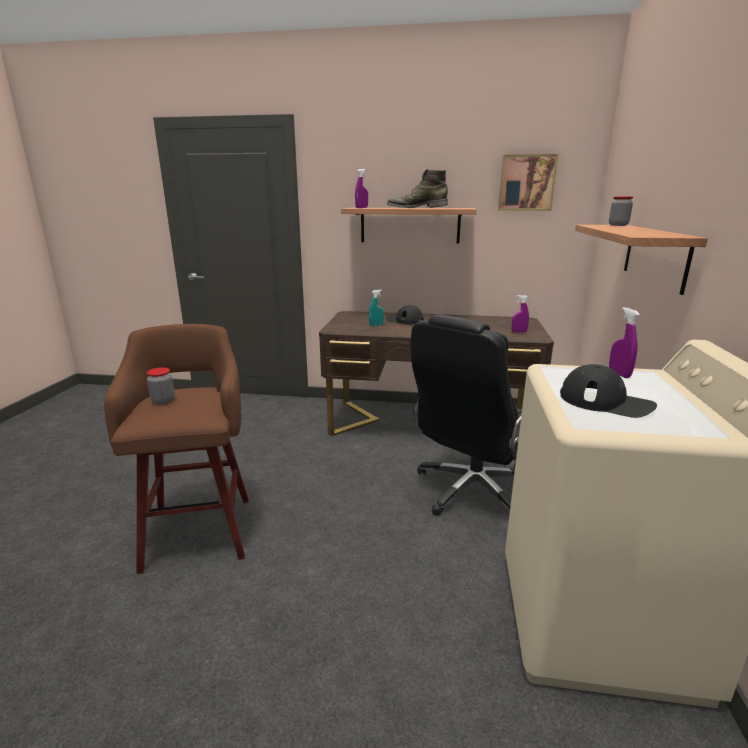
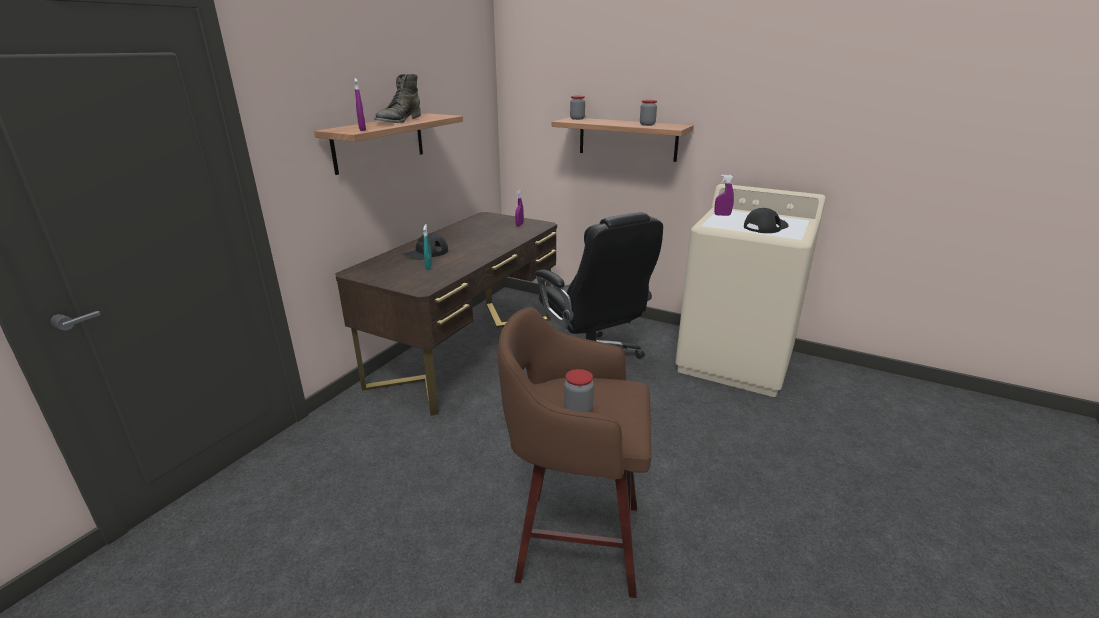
camera: 70 degrees left, 5 degrees up
(526, 183) = (457, 83): picture -> none
(641, 232) = (647, 124): none -> jar

